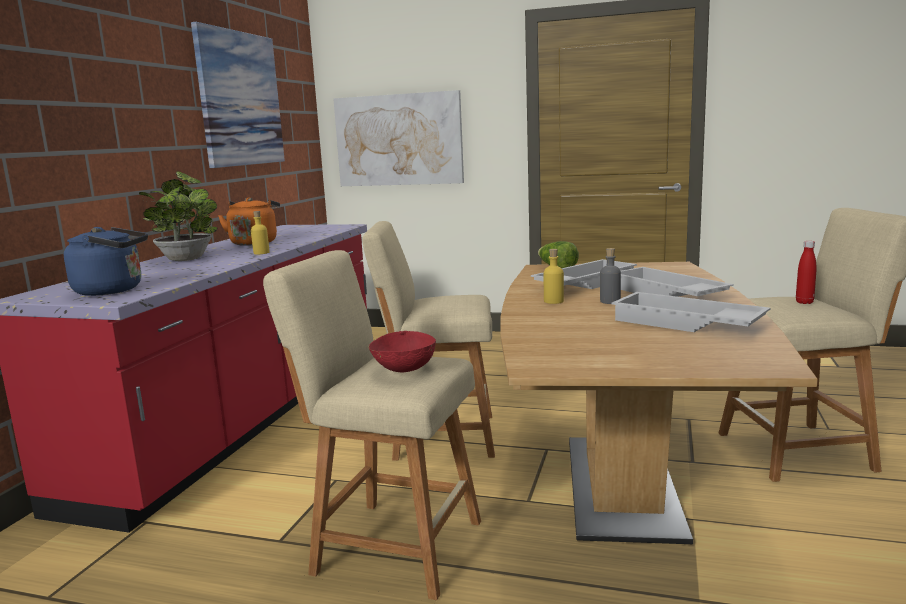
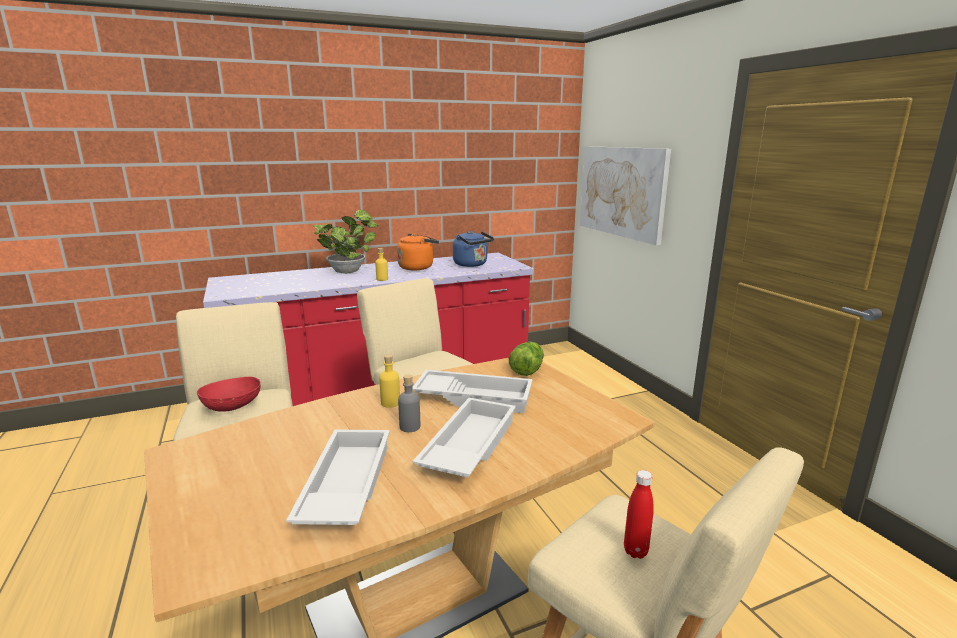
camera: 50 degrees right, 5 degrees up
(113, 290) = (244, 287): blue kettle -> blue kettle (472, 264)
(240, 99) = (466, 151): picture -> none

